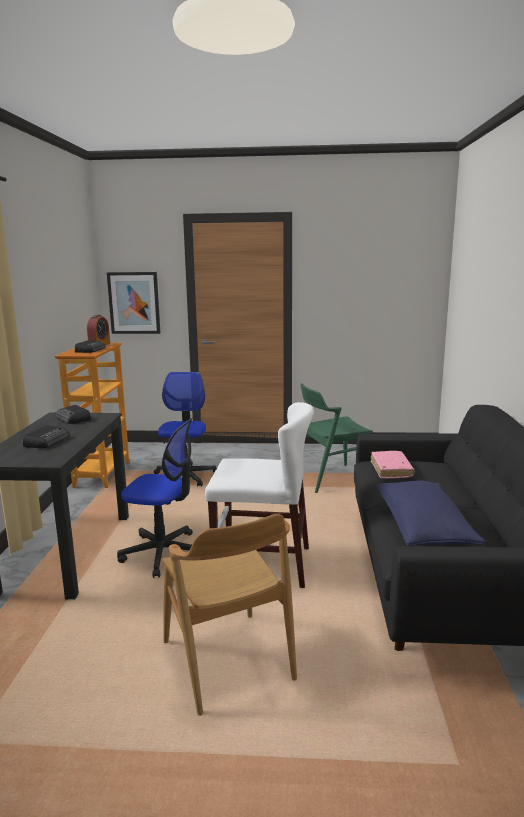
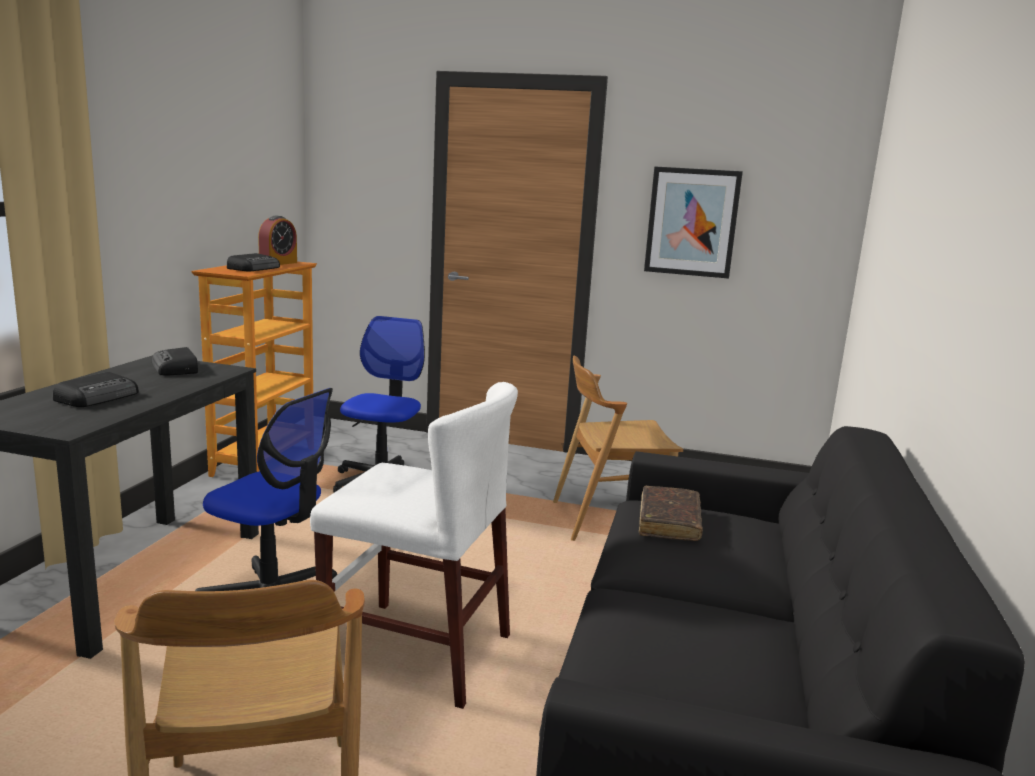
camera: 10 degrees right, 0 degrees up
(134, 303) = (355, 206): picture -> picture (692, 222)
(331, 478) = (610, 520): green chair -> brown chair
(391, 470) = (669, 522): pink book -> brown book
(423, 529) = (659, 646): blue pillow -> none

